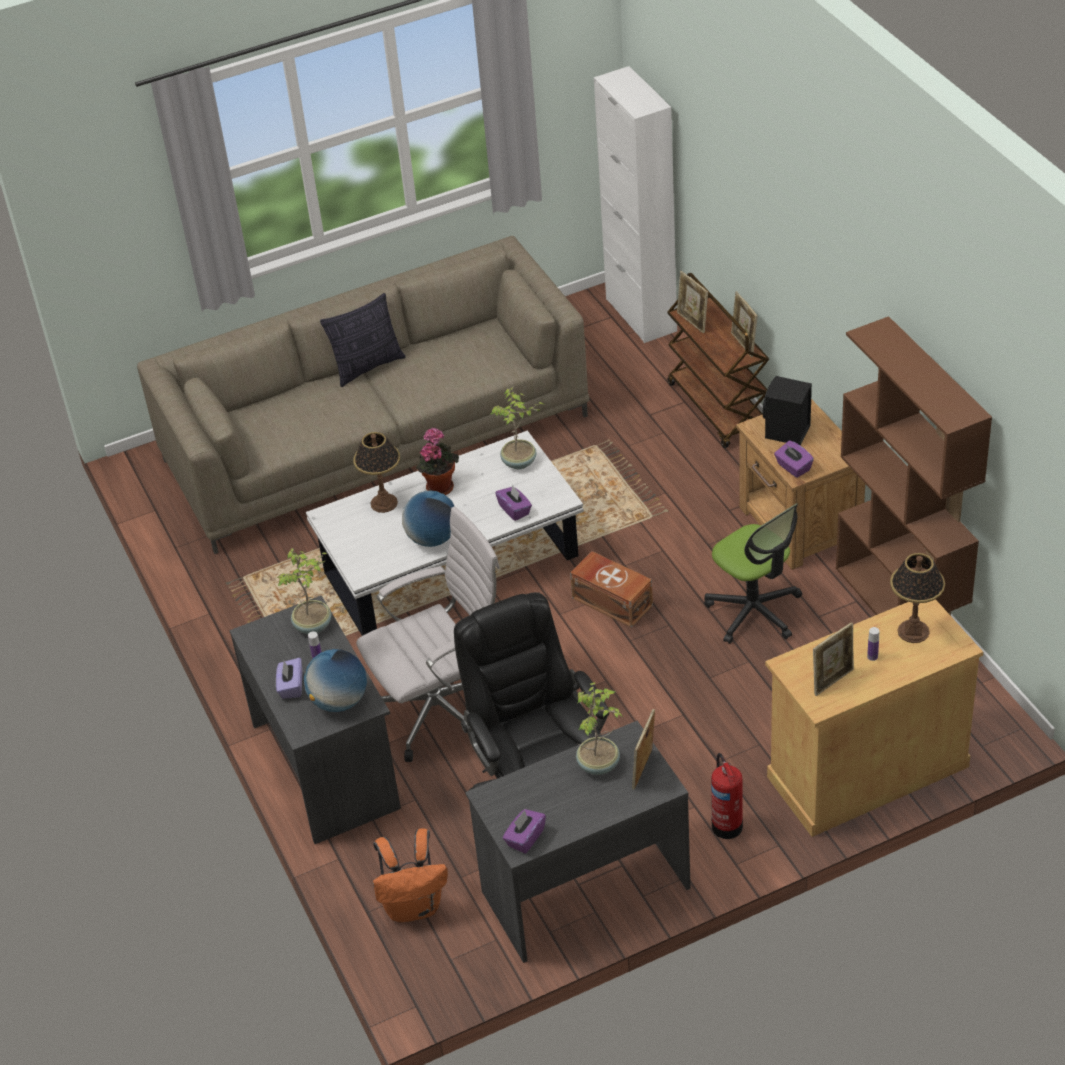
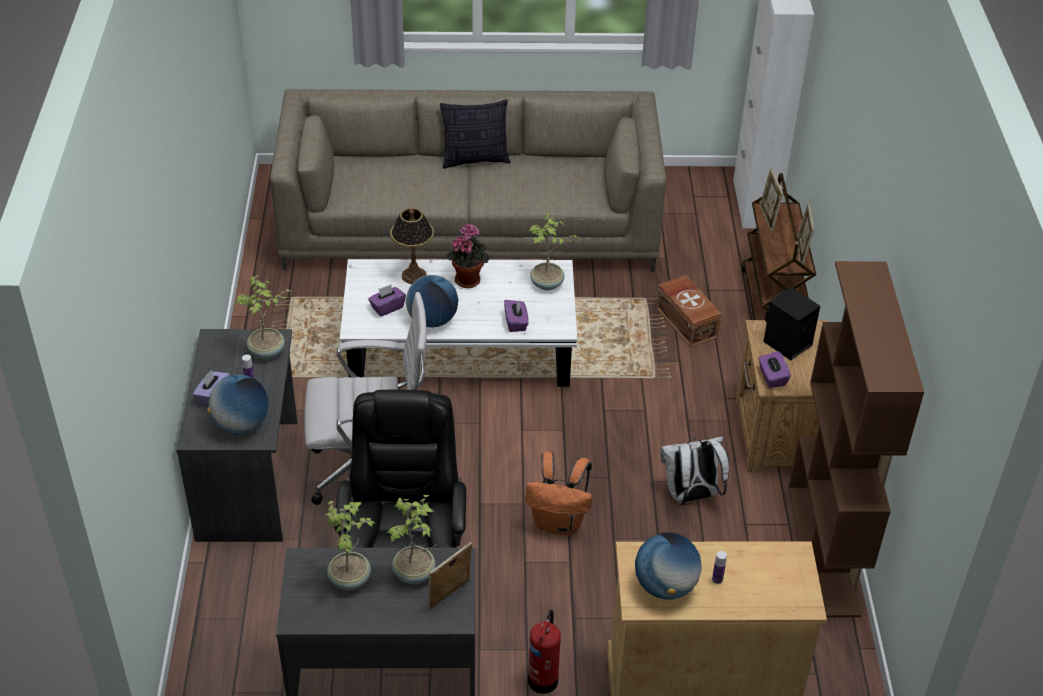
camera: 20 degrees right, 0 degrees up
(414, 906) = (236, 631): orange backpack -> orange backpack (559, 522)
(525, 838) = (306, 612): purple tissue box -> purple tissue box (387, 307)
(544, 793) = (350, 578): none -> potted plant
(612, 600) = (573, 436): brown storage box -> brown storage box (687, 321)
(754, 611) = (690, 496): office chair -> white backpack
(832, 680) = (665, 586): picture frame -> globe
(913, 631) = (772, 572): table lamp -> none

